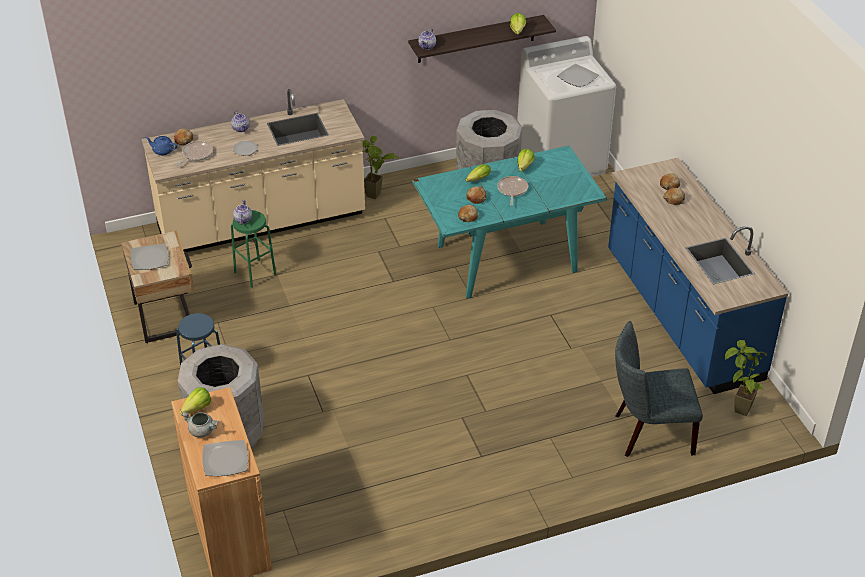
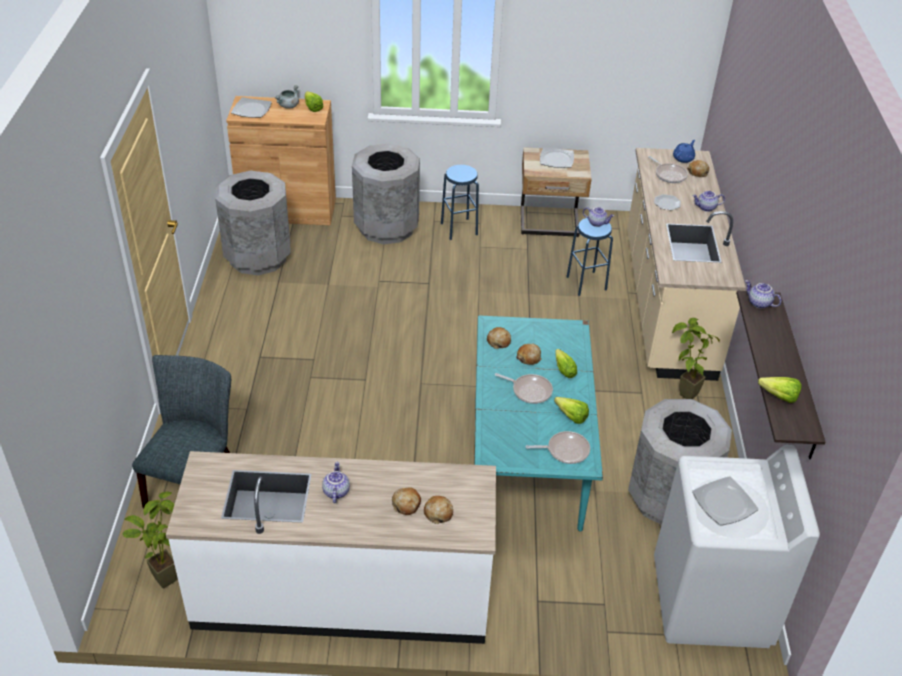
camera: 110 degrees right, 0 degrees up
(255, 273) = (586, 283): green stool -> blue stool
(331, 522) = (257, 257): none -> grey trash can
(558, 163) = (565, 450): none -> frying pan
(681, 316) = (342, 595): blue counter -> white counter
(690, 231) = (335, 491): none -> teapot

